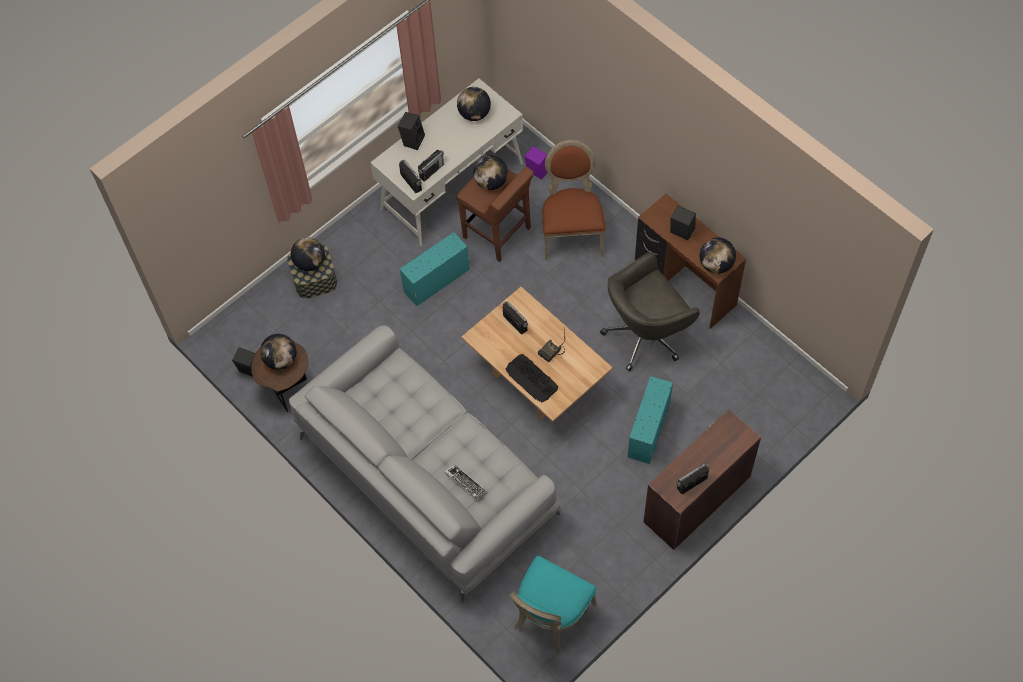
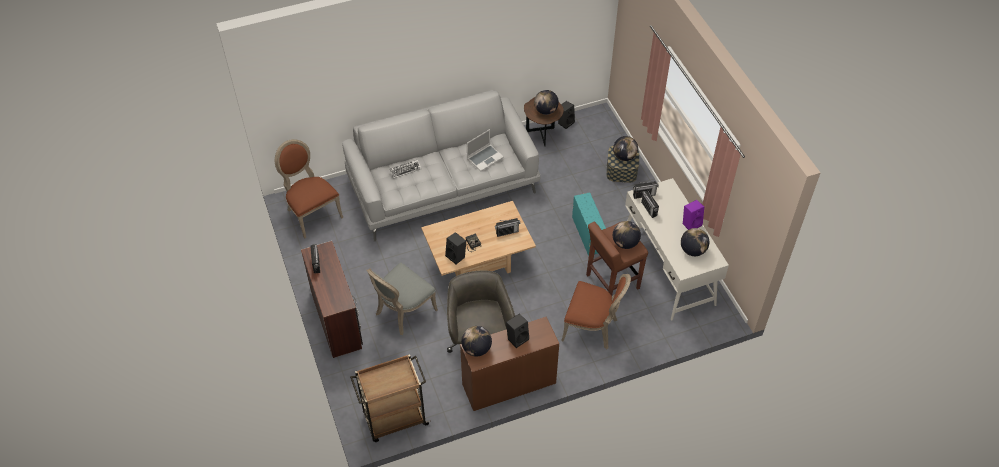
camera: 110 degrees right, 10 degrees down
(401, 396) = (485, 158): none -> laptop
(412, 140) = (683, 207): black speaker -> black speaker (456, 256)
(531, 378) = (458, 226): keyboard -> none
(536, 172) = (659, 326): purple speaker -> purple speaker (691, 223)
(550, 616) = (312, 213): turquoise chair -> brown chair
(648, 431) = (403, 312): turquoise storage box -> grey chair
(789, 376) = (394, 419): none -> brown cart

